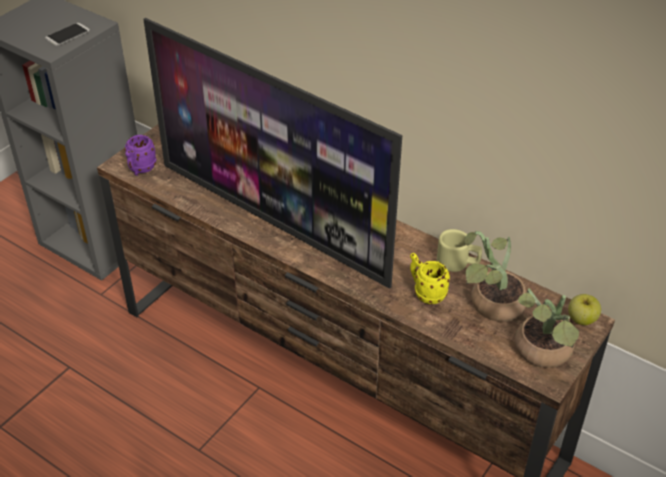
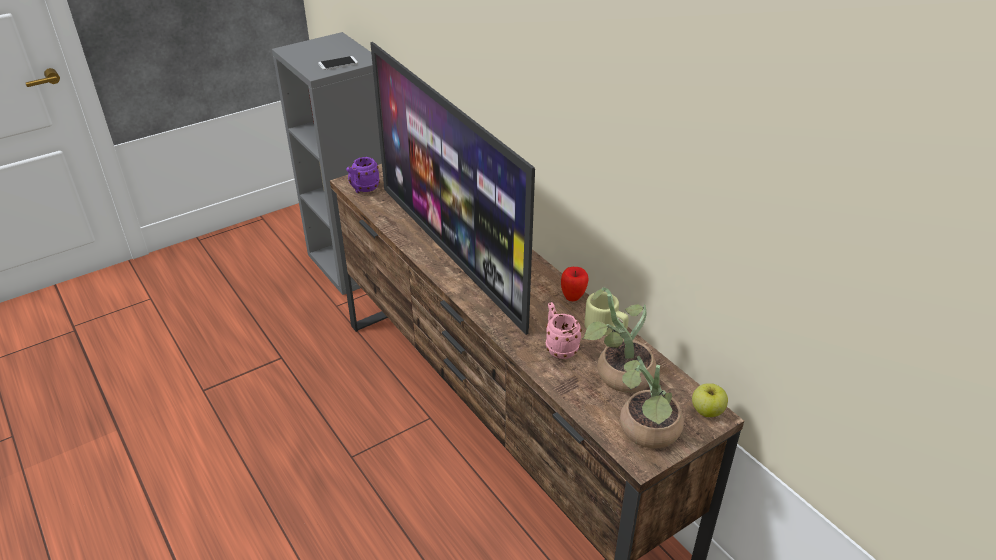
camera: 20 degrees right, 5 degrees down
(413, 239) = (573, 297): none -> apple
(426, 292) = (559, 347): yellow mug -> pink mug

